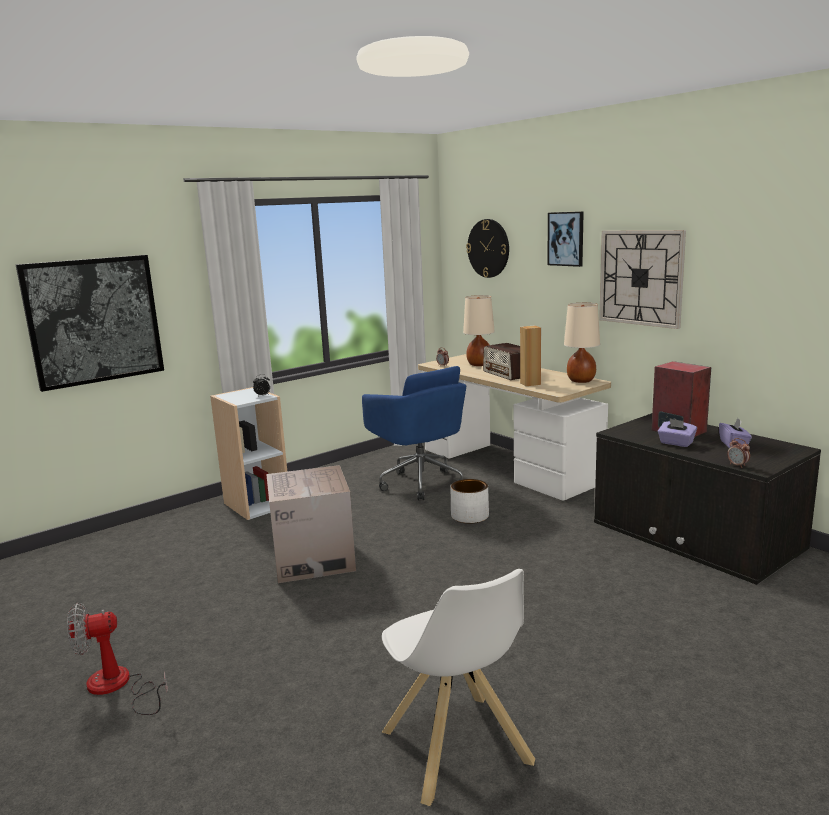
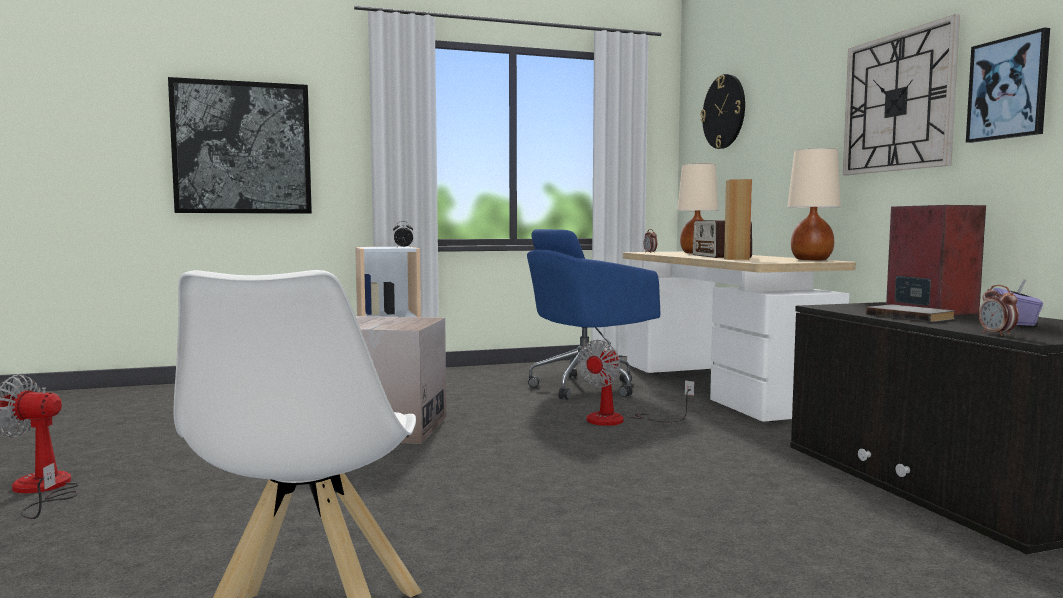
camera: 20 degrees right, 10 degrees down
(419, 483) = (589, 387): blue office chair -> blue office chair turned 75 degrees clockwise
(470, 516) = (619, 420): white planter -> fan
(566, 239) = (807, 74): picture -> picture (1008, 88)
(676, 443) = (911, 316): purple tissue box -> grey book

